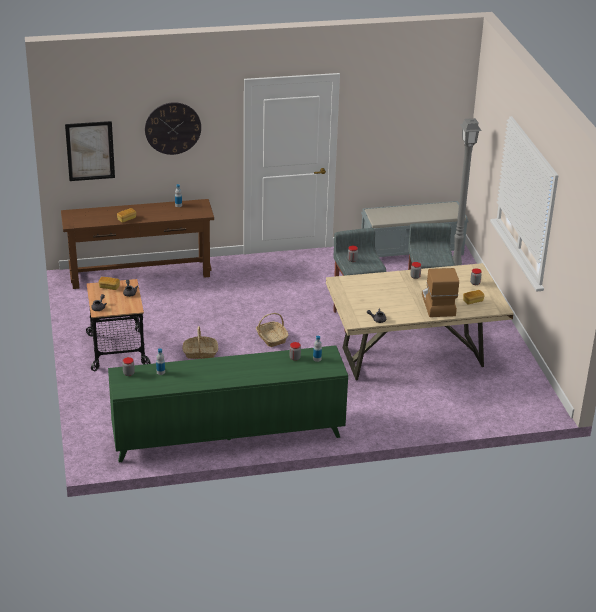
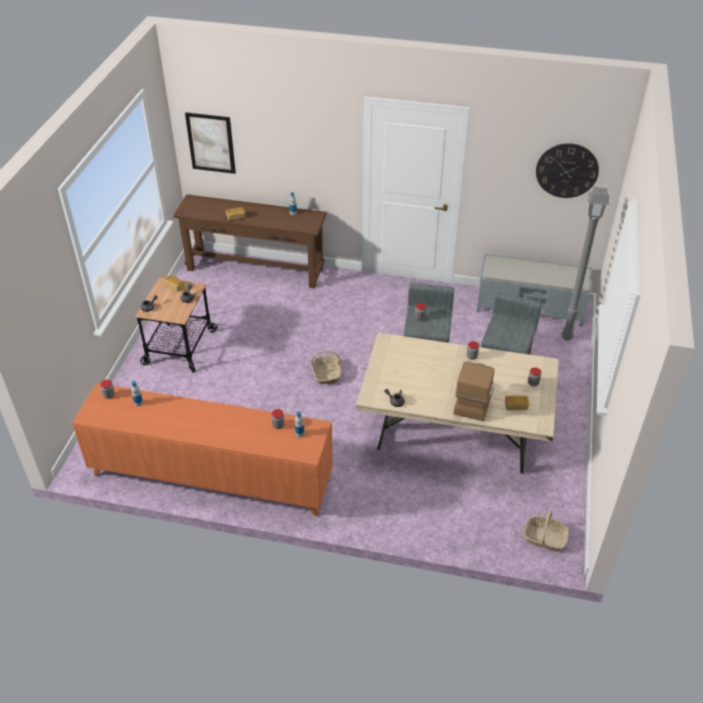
camera: 25 degrees right, 10 degrees up
(173, 128) = (290, 135): wall clock -> wall clock (567, 170)
(200, 353) = (250, 371): basket -> basket (544, 538)
(228, 436) = (211, 478): green cabinet -> orange cabinet

